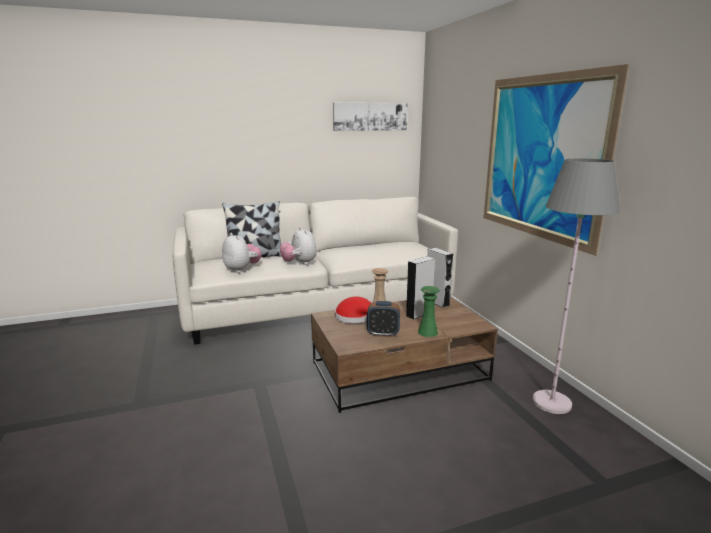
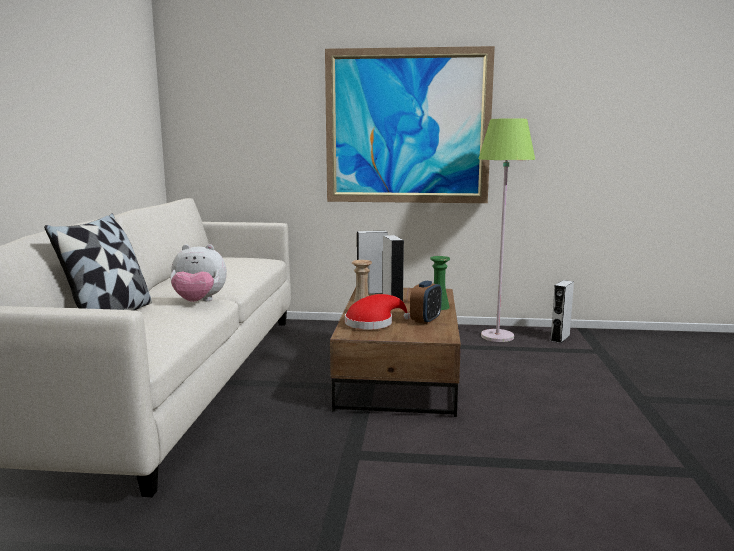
camera: 65 degrees left, 5 degrees down
(242, 269) = (163, 330): plush toy -> none
(370, 116) = (121, 82): picture -> none
(552, 402) = (497, 336): grey floor lamp -> green floor lamp
(610, 447) = (560, 338): none -> grey speaker

